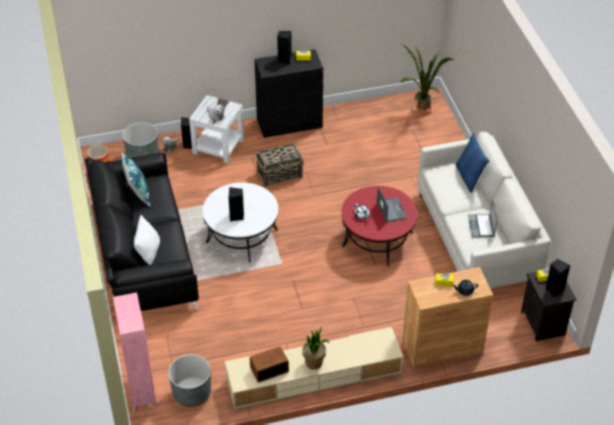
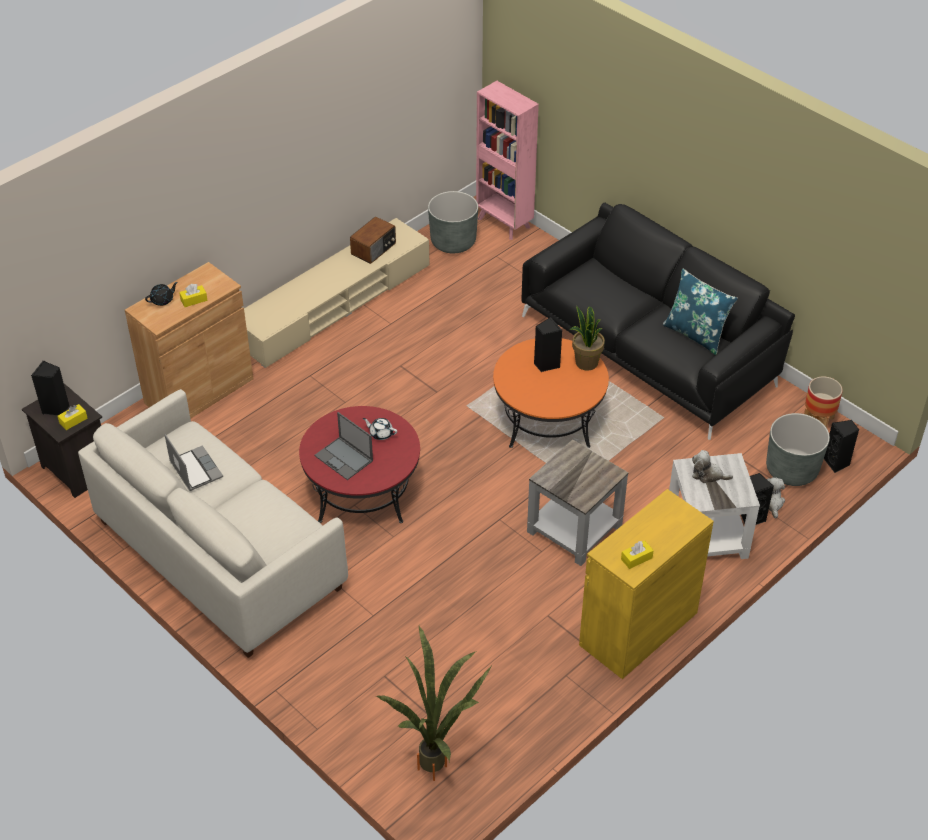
camera: 150 degrees right, 0 degrees up
(148, 251) = (608, 276): white pillow -> none
(241, 236) = (548, 418): white coffee table -> orange coffee table
(280, 174) = (574, 529): basket -> grey side table
(284, 59) = (664, 541): black speaker -> black speaker (837, 463)
(289, 123) = (638, 629): black cabinet -> yellow cabinet
(314, 363) = (328, 272): potted plant -> potted plant (586, 363)
(469, 177) = (251, 543): blue pillow -> none

